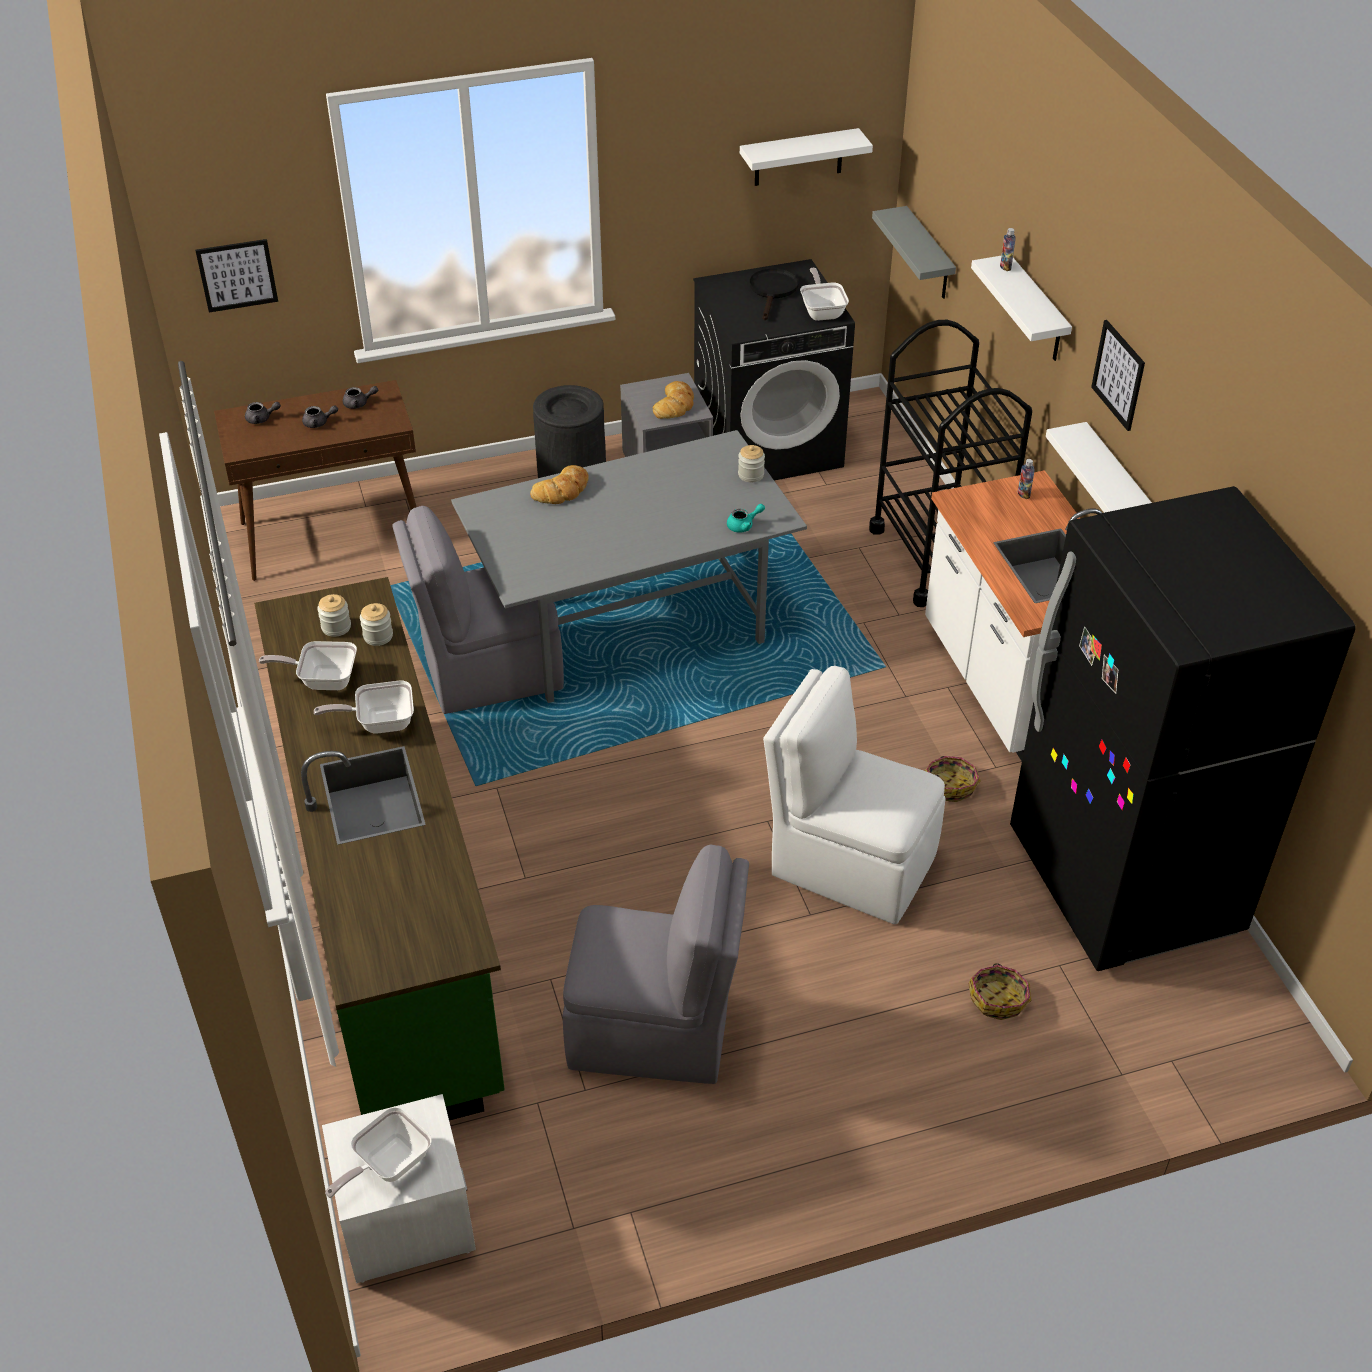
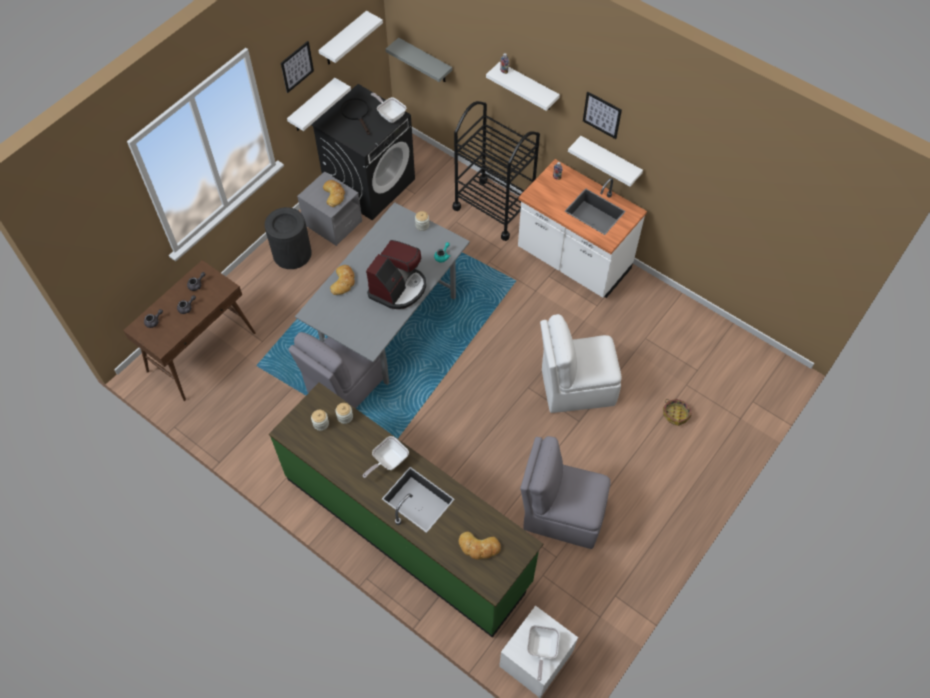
camera: 35 degrees left, 15 degrees up
(237, 275) = (107, 256): picture -> picture (297, 66)
(323, 680) = (341, 455): frying pan -> none
(394, 910) = (479, 547): none -> bread
(635, 534) = (398, 288): none -> coffee machine
(654, 1031) = (561, 513): grey chair -> grey chair turned 135 degrees counterclockwise
(705, 247) = (312, 106): none -> white shelf
(951, 785) = (586, 325): basket -> none
(1123, 884) = (683, 333): black fridge -> none

